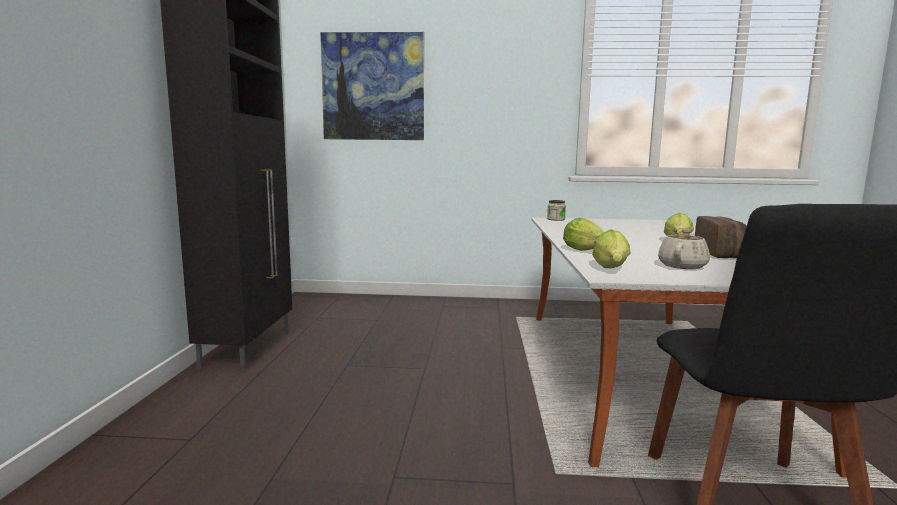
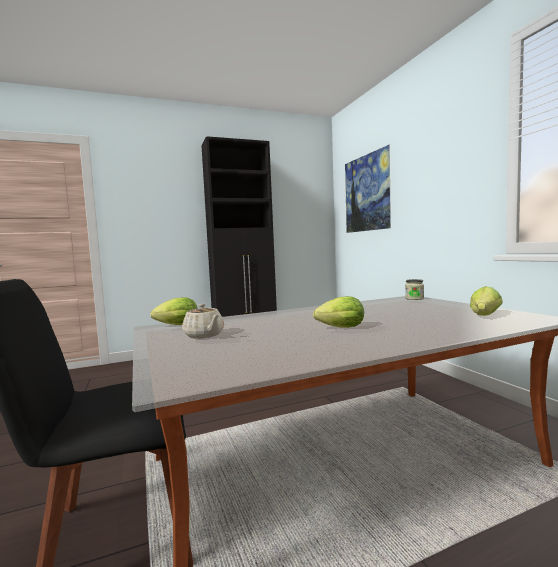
camera: 65 degrees right, 5 degrees down
(586, 251) = (244, 317): lettuce -> lettuce (484, 316)
(682, 266) = (204, 335): beige teapot -> beige teapot turned 45 degrees clockwise
(723, 253) = (292, 341): bread -> none

